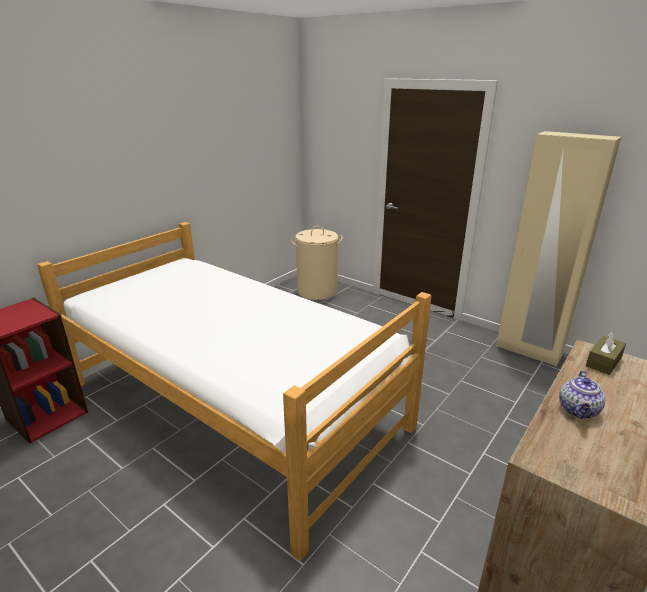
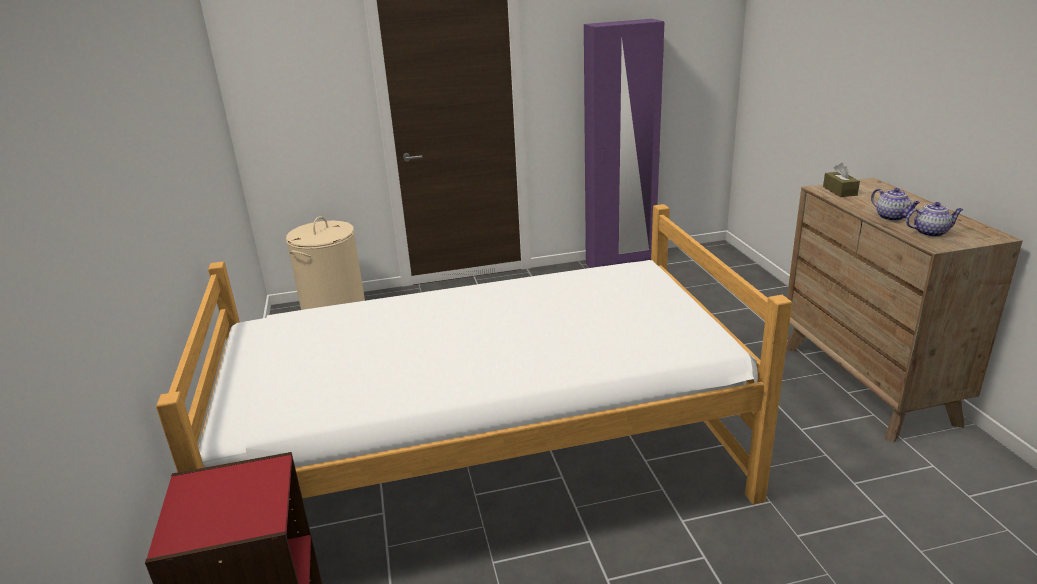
camera: 50 degrees left, 0 degrees up
(528, 351) = (620, 263): beige wardrobe -> purple wardrobe
(572, 447) = (931, 232): none -> teapot

